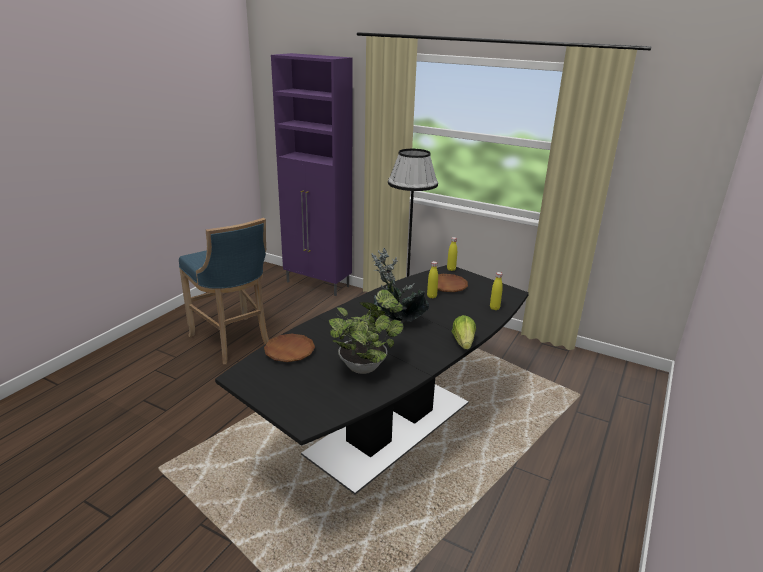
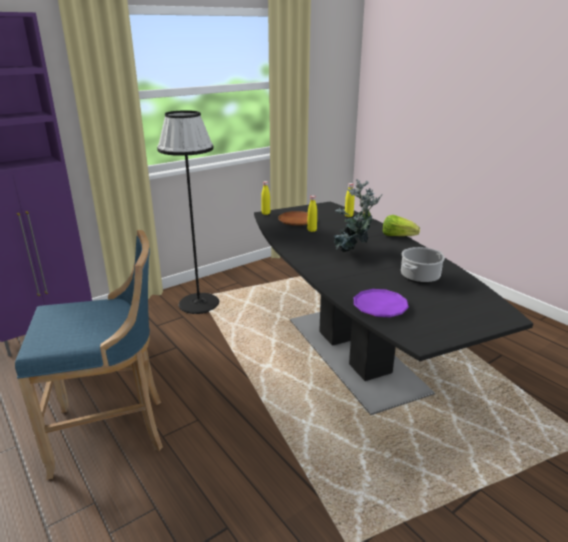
camera: 65 degrees left, 0 degrees up
(289, 351) = (380, 306): brown plate -> purple plate
(365, 365) = (420, 277): potted plant -> cooking pot

